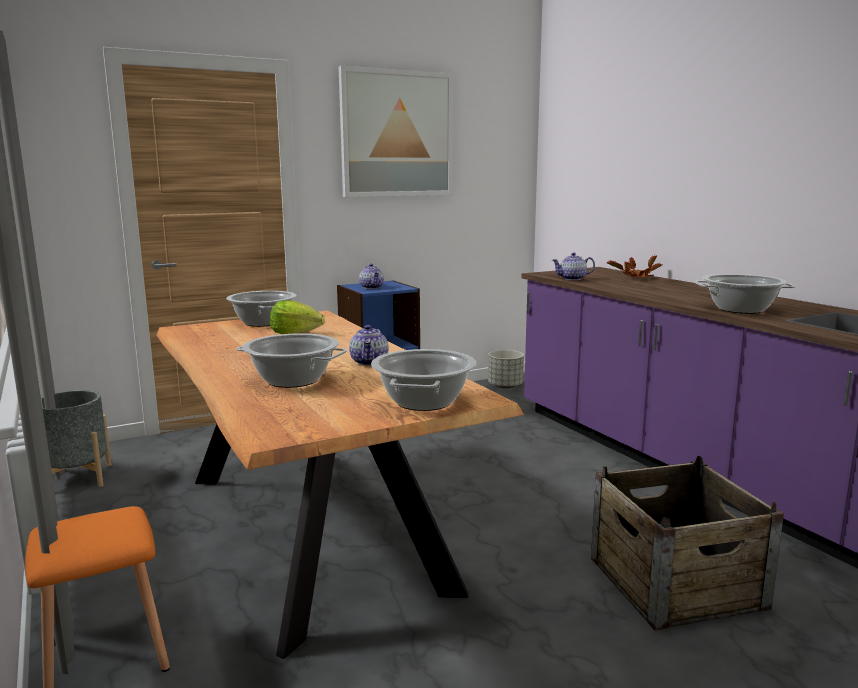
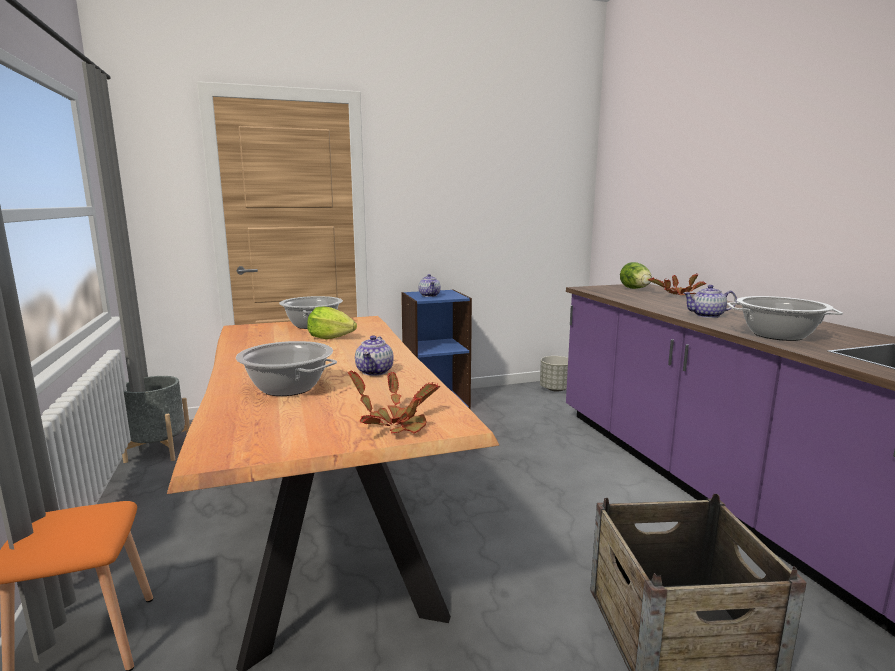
camera: 10 degrees right, 0 degrees up
(397, 134) = (460, 158): picture -> none
(424, 402) = (395, 423): cooking pot -> potted plant
(572, 279) = (612, 294): teapot -> teapot (707, 315)
(593, 273) = (636, 289): none -> lettuce

